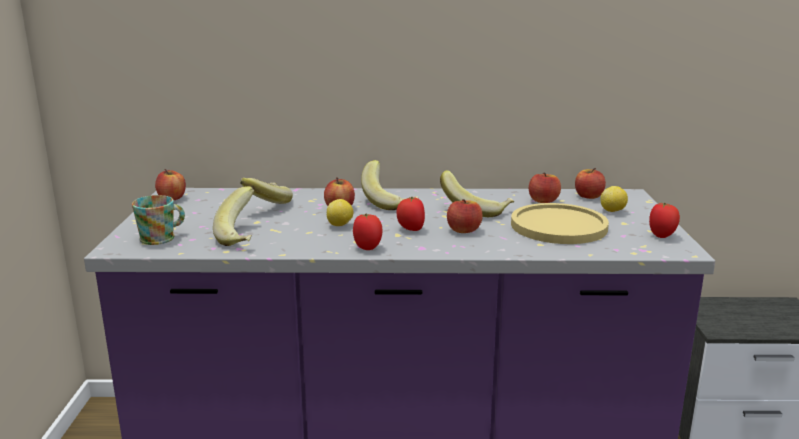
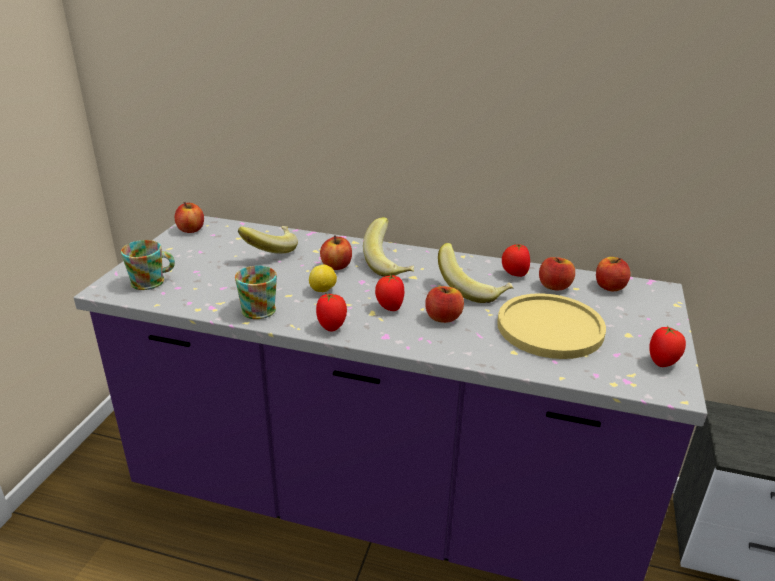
camera: 15 degrees right, 10 degrees up
(243, 236) = (224, 292): banana -> none
(285, 244) = (256, 308): none -> mug
(504, 197) = (514, 274): none -> tomato
(613, 211) = (625, 314): lemon -> none

